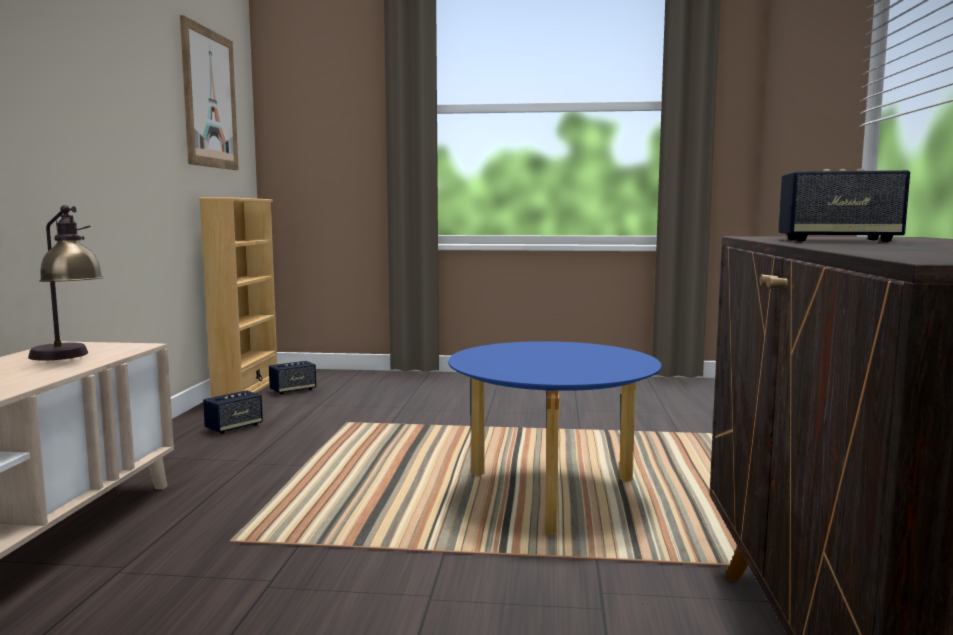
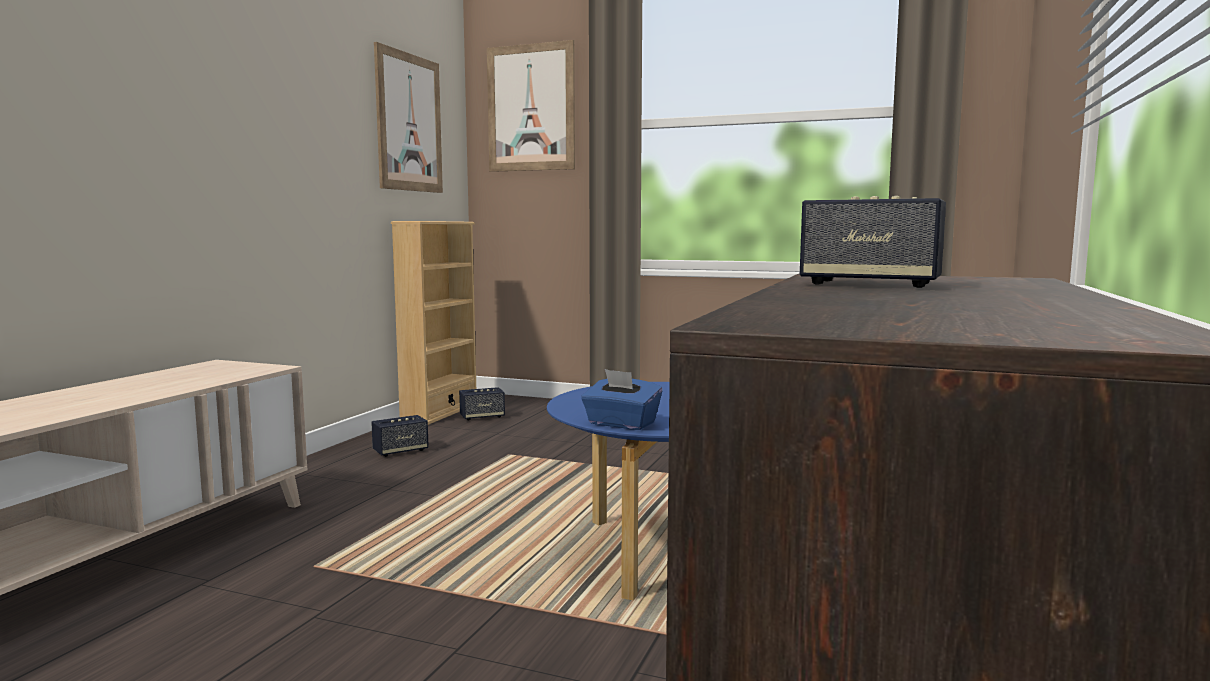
camera: 15 degrees right, 0 degrees up
(68, 357) = (200, 376): table lamp -> none
(323, 89) = (531, 108): none -> picture
(540, 377) = (621, 424): none -> blue tissue box

